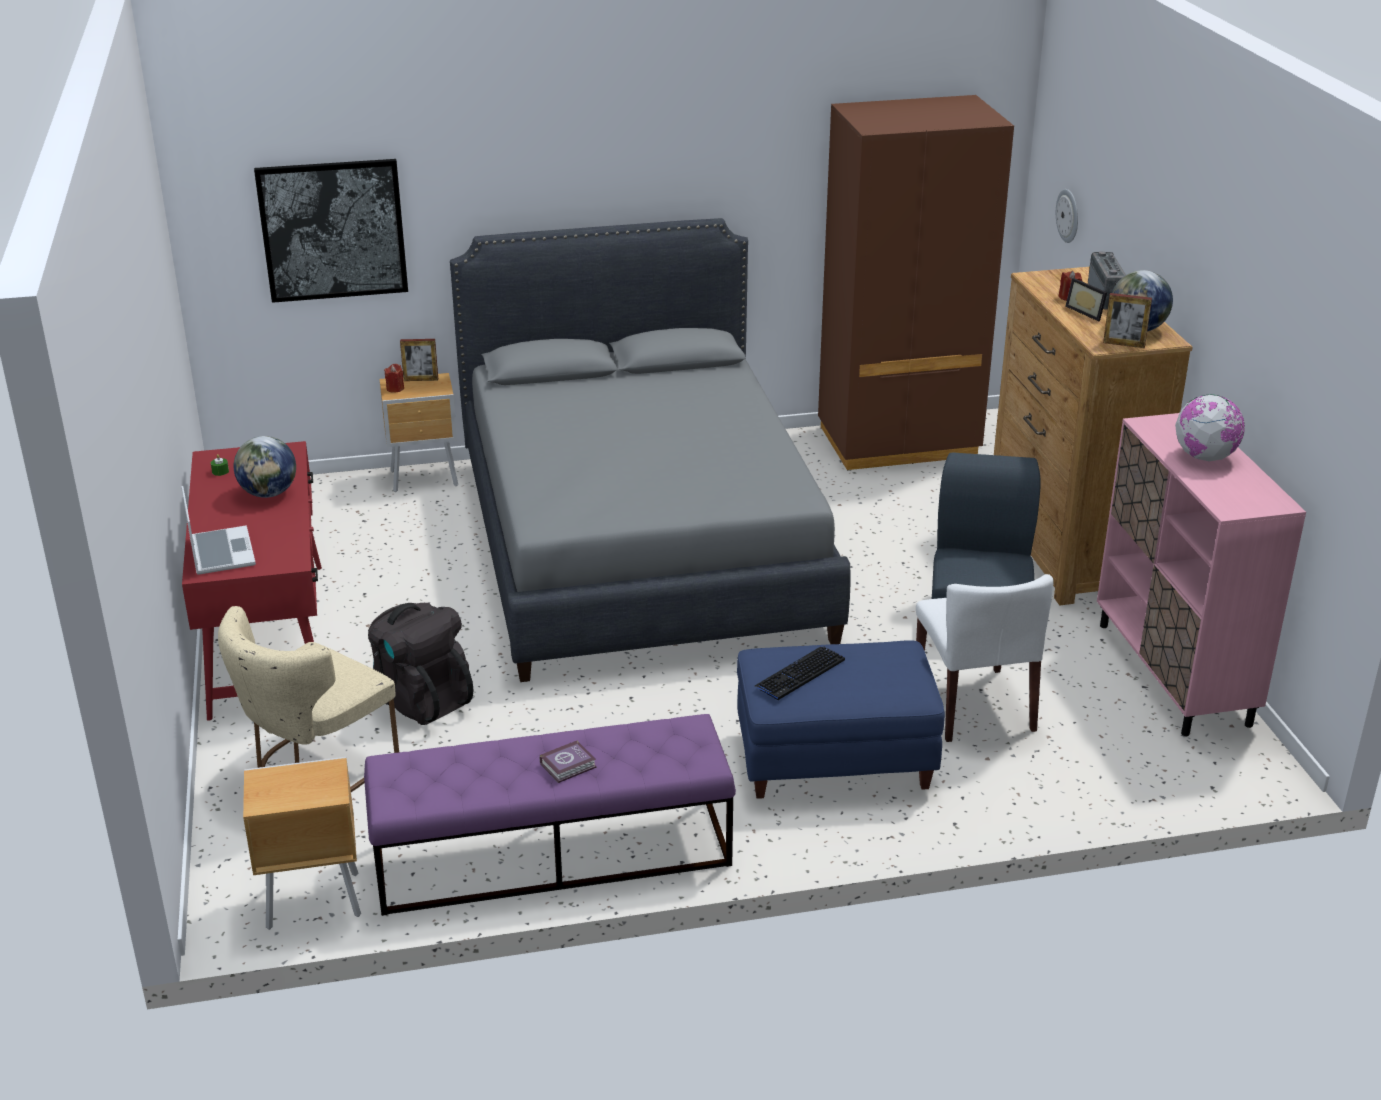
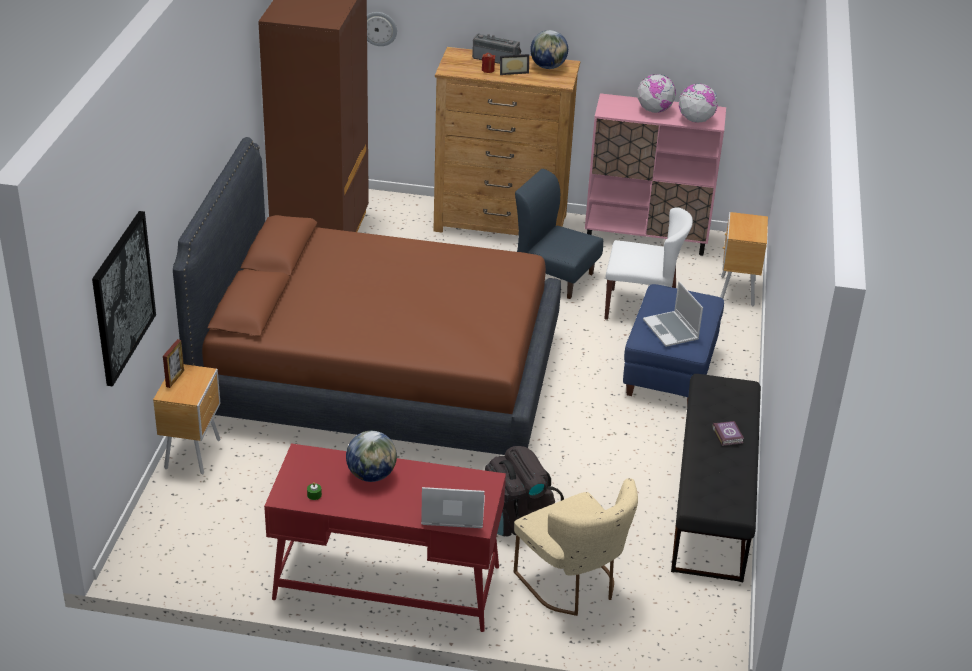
camera: 70 degrees left, 5 degrees up
(310, 901) = (717, 611): brown nightstand -> brown nightstand (736, 292)
(395, 389) = (181, 394): red candle -> none
(551, 855) = (712, 500): purple bench -> black bench
(641, 546) = (379, 376): grey bed -> brown bed
(800, 674) = (671, 330): keyboard -> laptop
(1124, 344) = (565, 77): picture frame -> none
(1221, 493) = (695, 120): none -> globe

